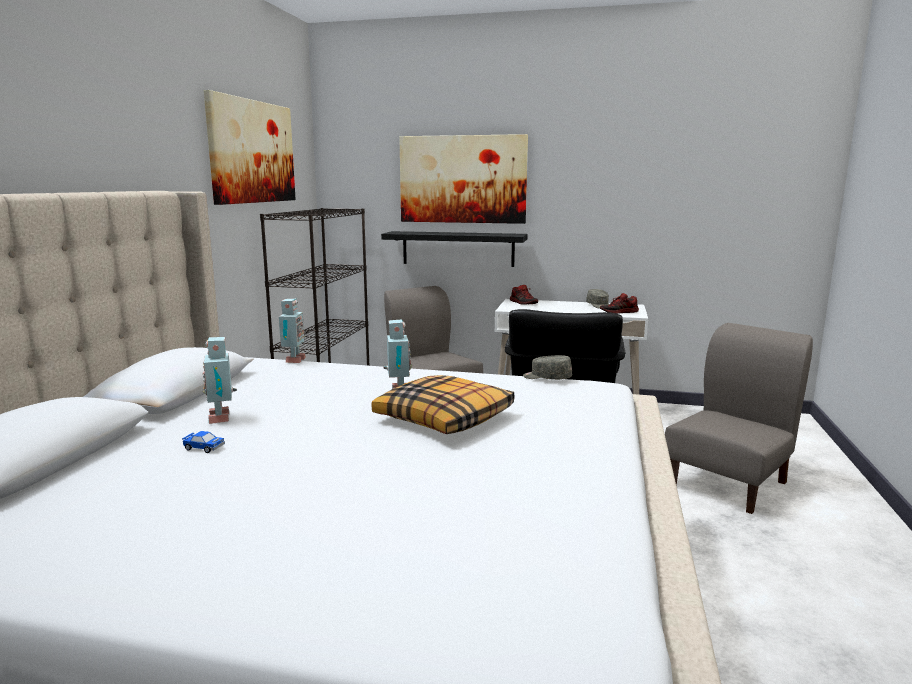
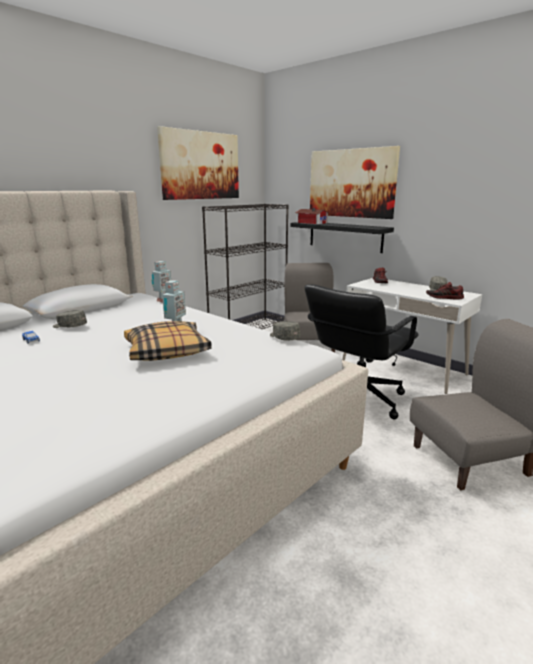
camera: 30 degrees right, 5 degrees up
(222, 417) = (69, 326): toy robot -> grey cap
(410, 232) = (311, 222): none -> toy house

